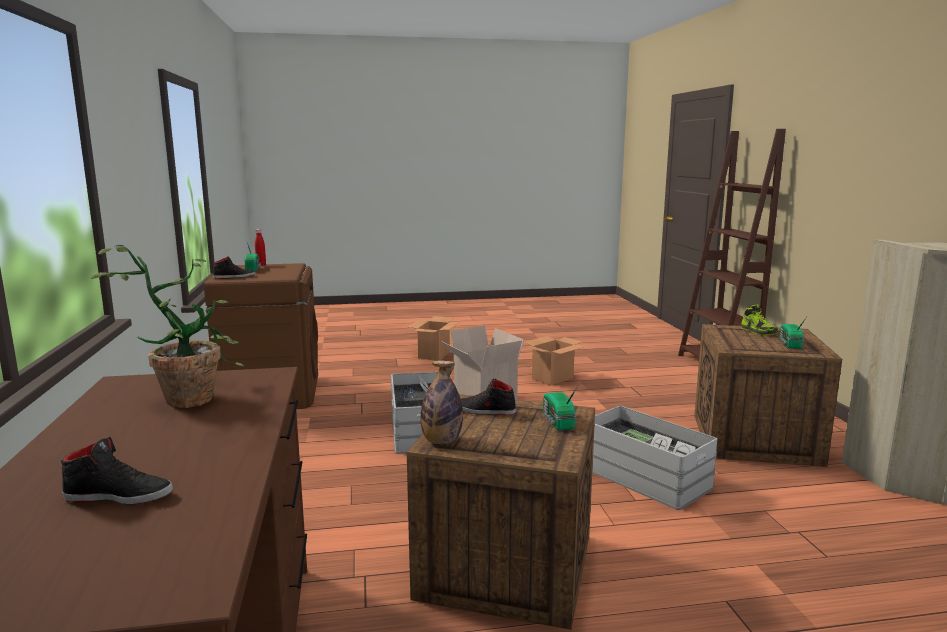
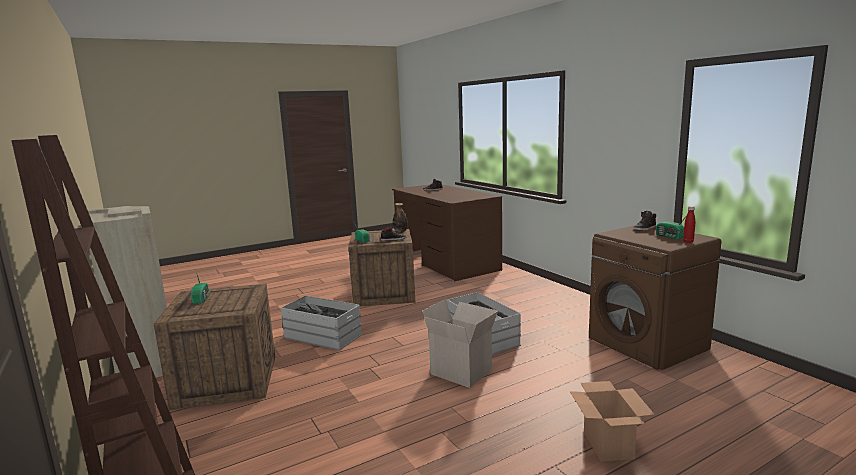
camera: 160 degrees right, 0 degrees up
(189, 396) = (462, 196): potted plant -> none
(552, 378) = (416, 428): cardboard box -> none
(758, 331) = (210, 310): shoe -> none

